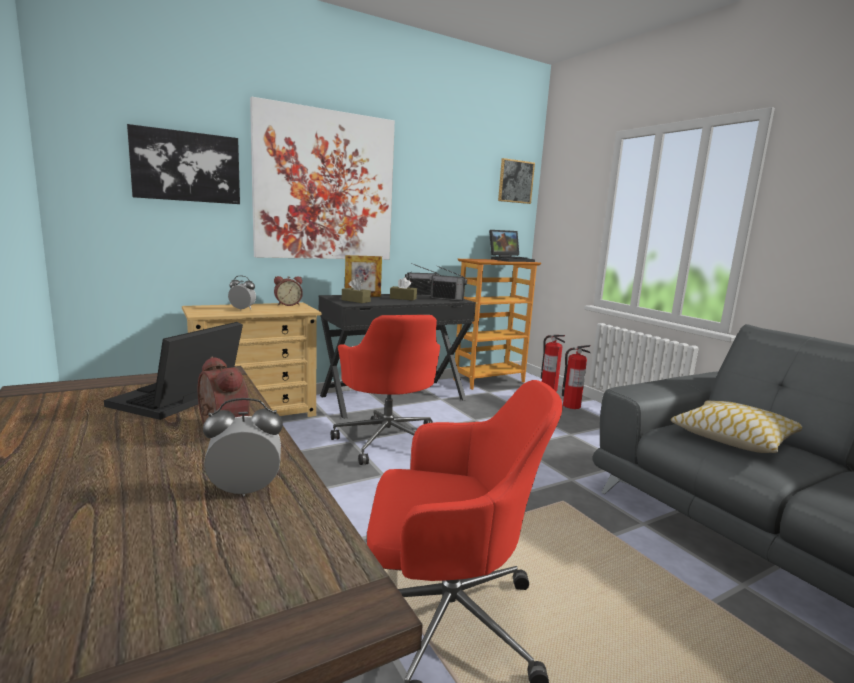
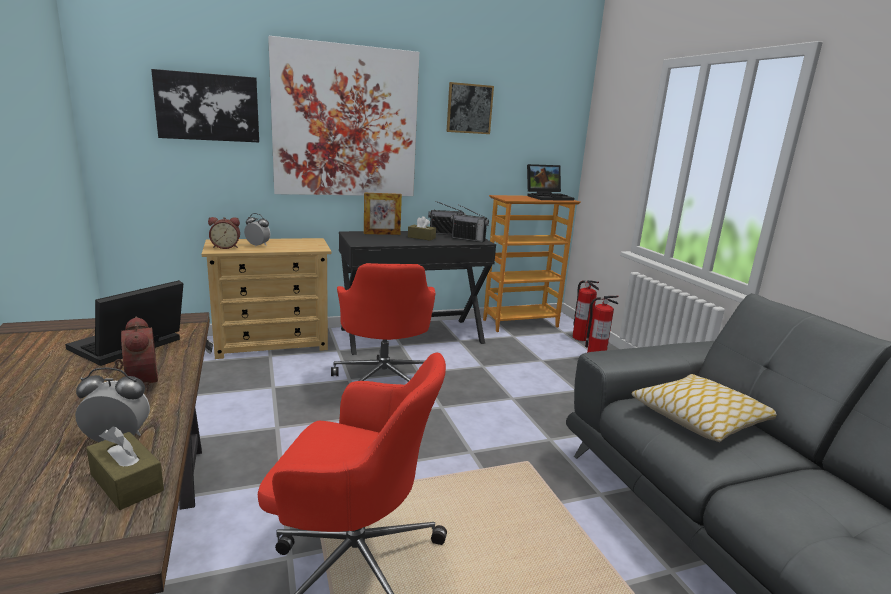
camera: 10 degrees right, 5 degrees up
(288, 304) = (306, 240): alarm clock -> alarm clock (225, 247)
(356, 301) = (369, 239): brown tissue box -> brown tissue box (127, 482)
(515, 181) = (560, 111): picture -> picture (469, 108)

